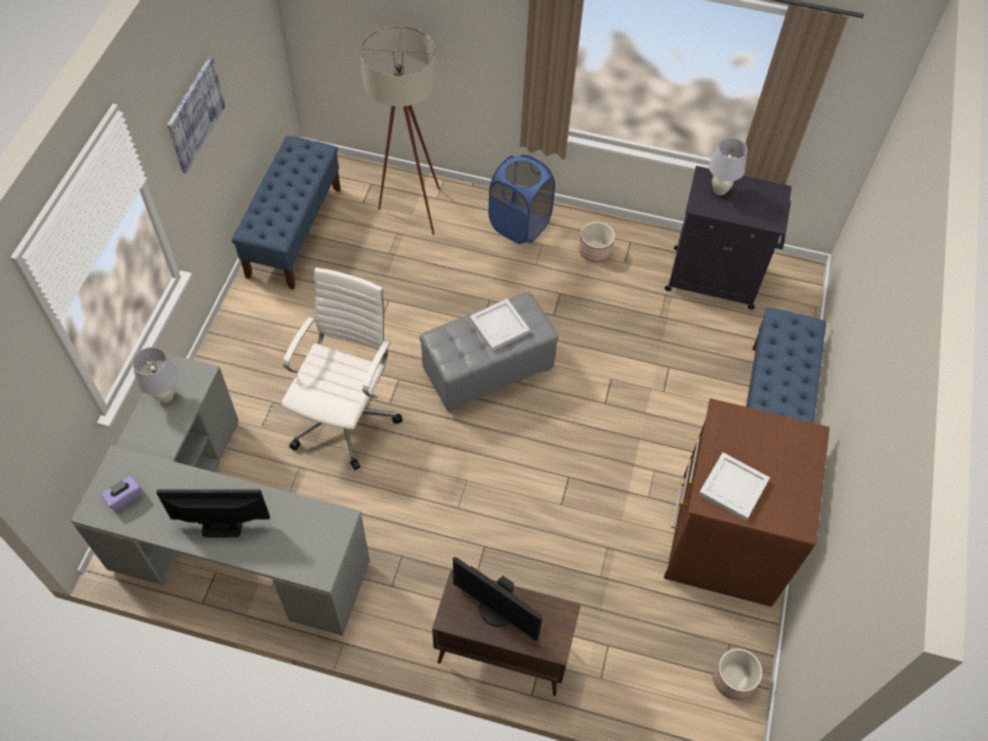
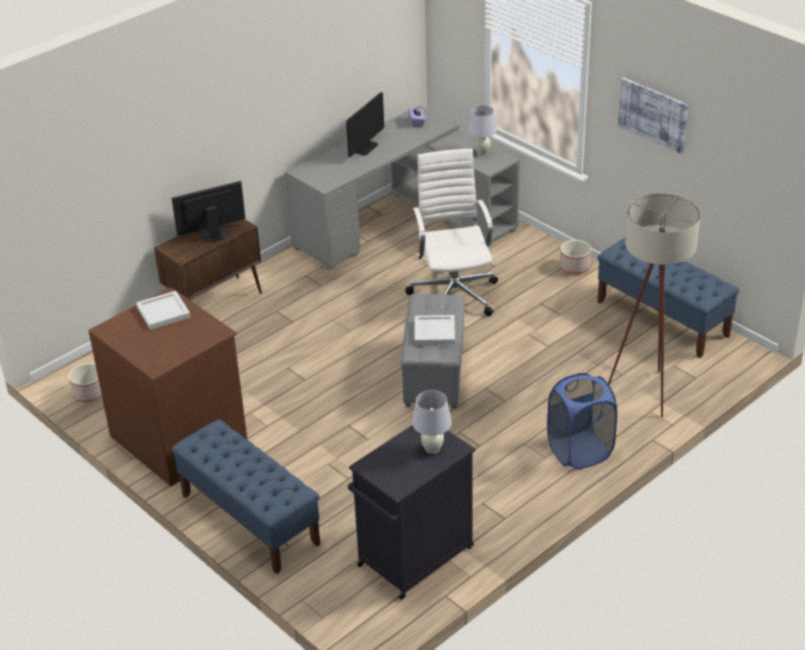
camera: 125 degrees right, 20 degrees down
(345, 416) = (454, 293): white office chair -> white office chair turned 150 degrees counterclockwise
(594, 250) = (512, 489): planter -> planter (575, 267)

